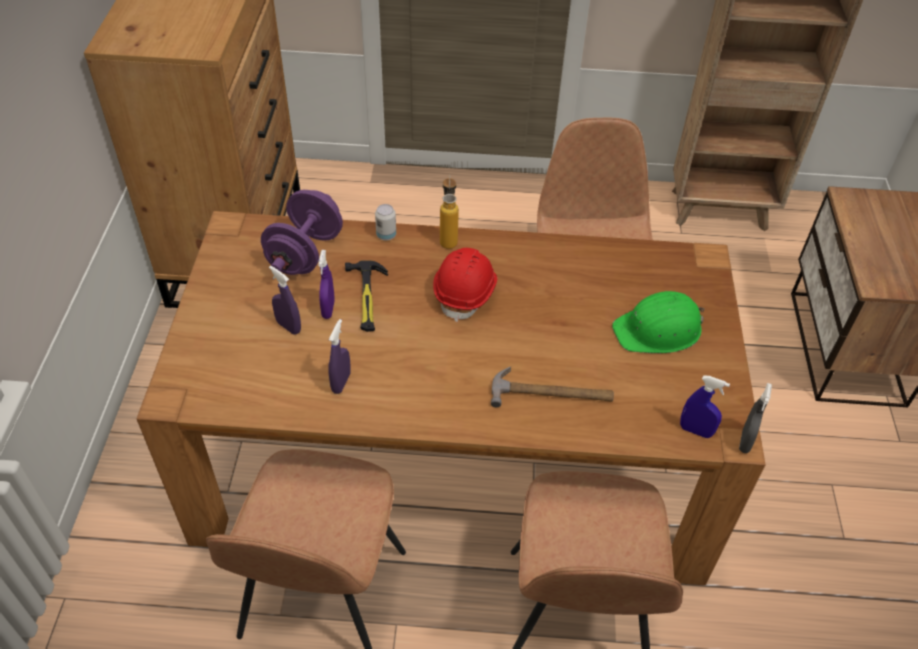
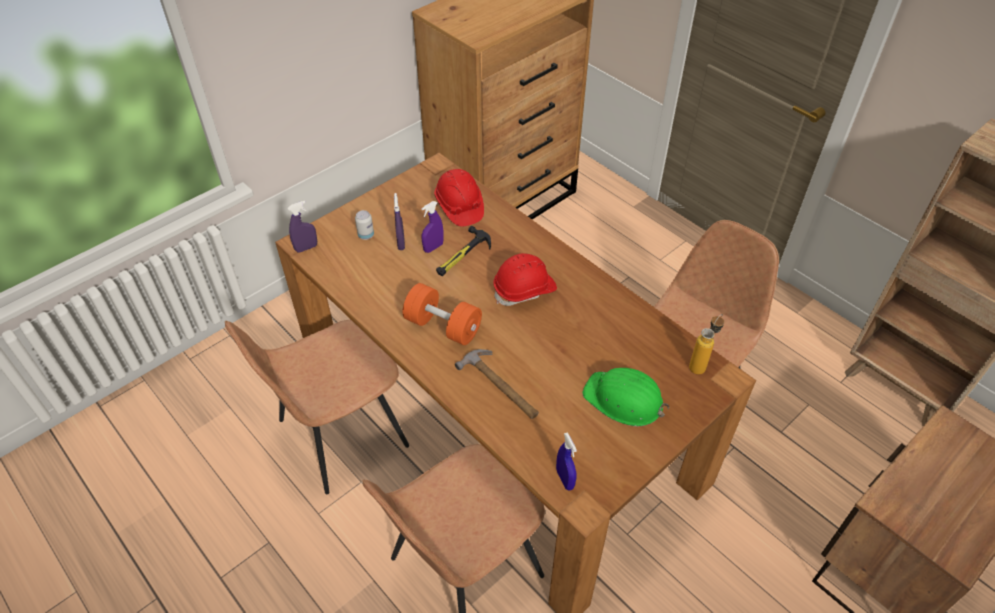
camera: 45 degrees right, 0 degrees up
(305, 253) = (459, 207): purple dumbbell -> red hard hat
(341, 382) = (391, 293): purple spray bottle -> purple spray bottle (306, 248)
(386, 235) = (519, 225): can -> can (366, 235)
(433, 378) = (443, 326): none -> orange dumbbell
(448, 238) = (555, 250): bottle -> bottle (701, 364)
(745, 441) = (590, 512): grey spray bottle -> none

